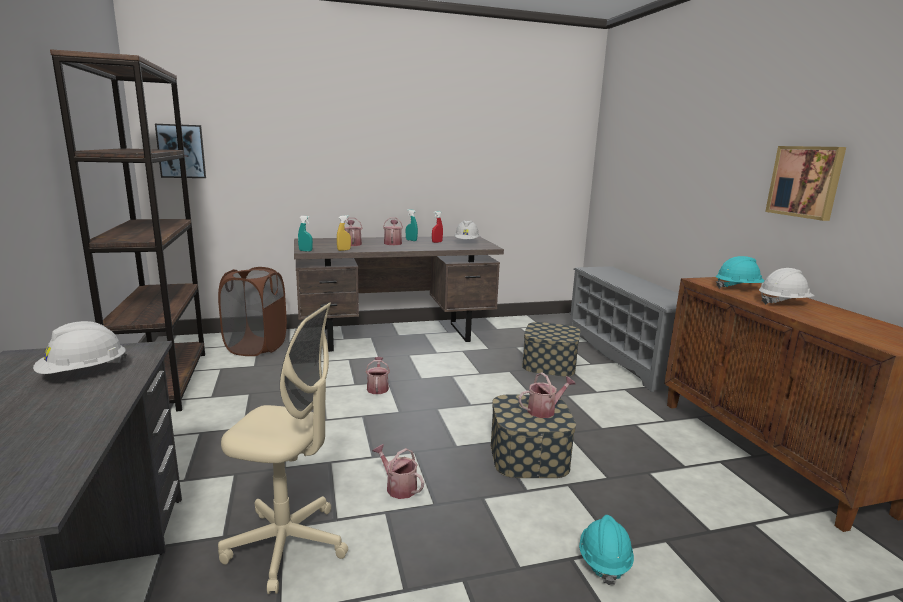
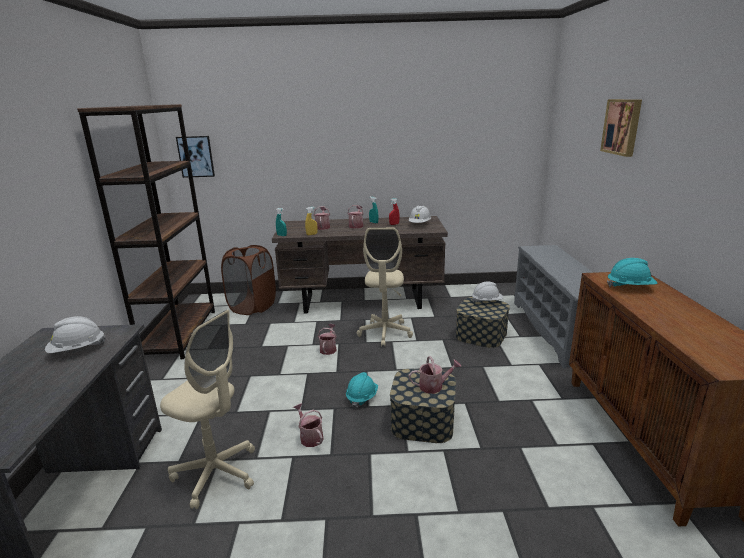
camera: 15 degrees right, 5 degrees up
(439, 367) = (385, 333): none -> beige office chair
(604, 561) = (441, 520): turquoise hard hat -> turquoise hard hat (362, 397)
(783, 303) = (660, 307): white hard hat -> white hard hat (487, 301)
(806, 181) = (701, 188): picture -> picture (622, 127)

